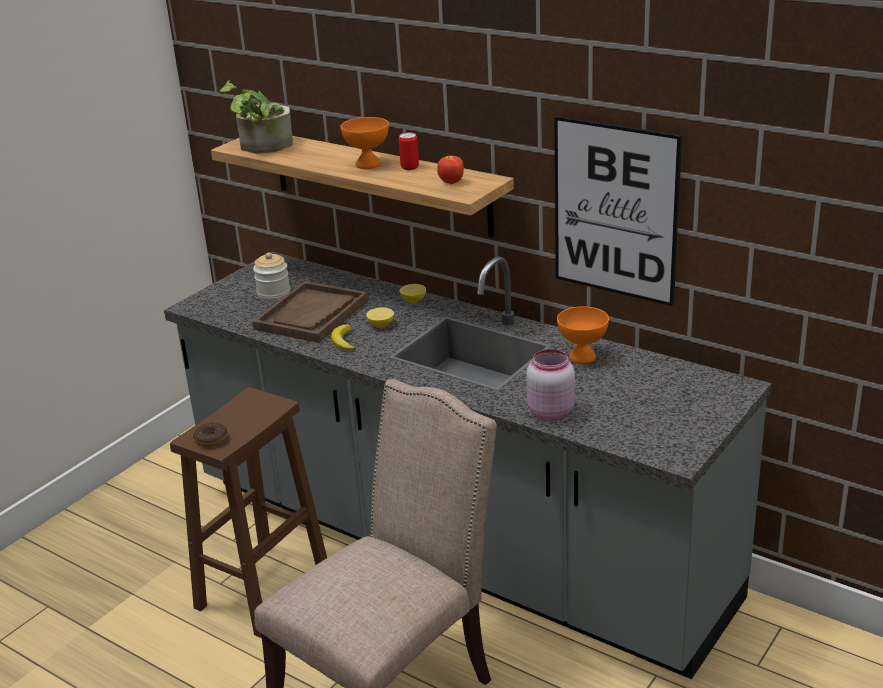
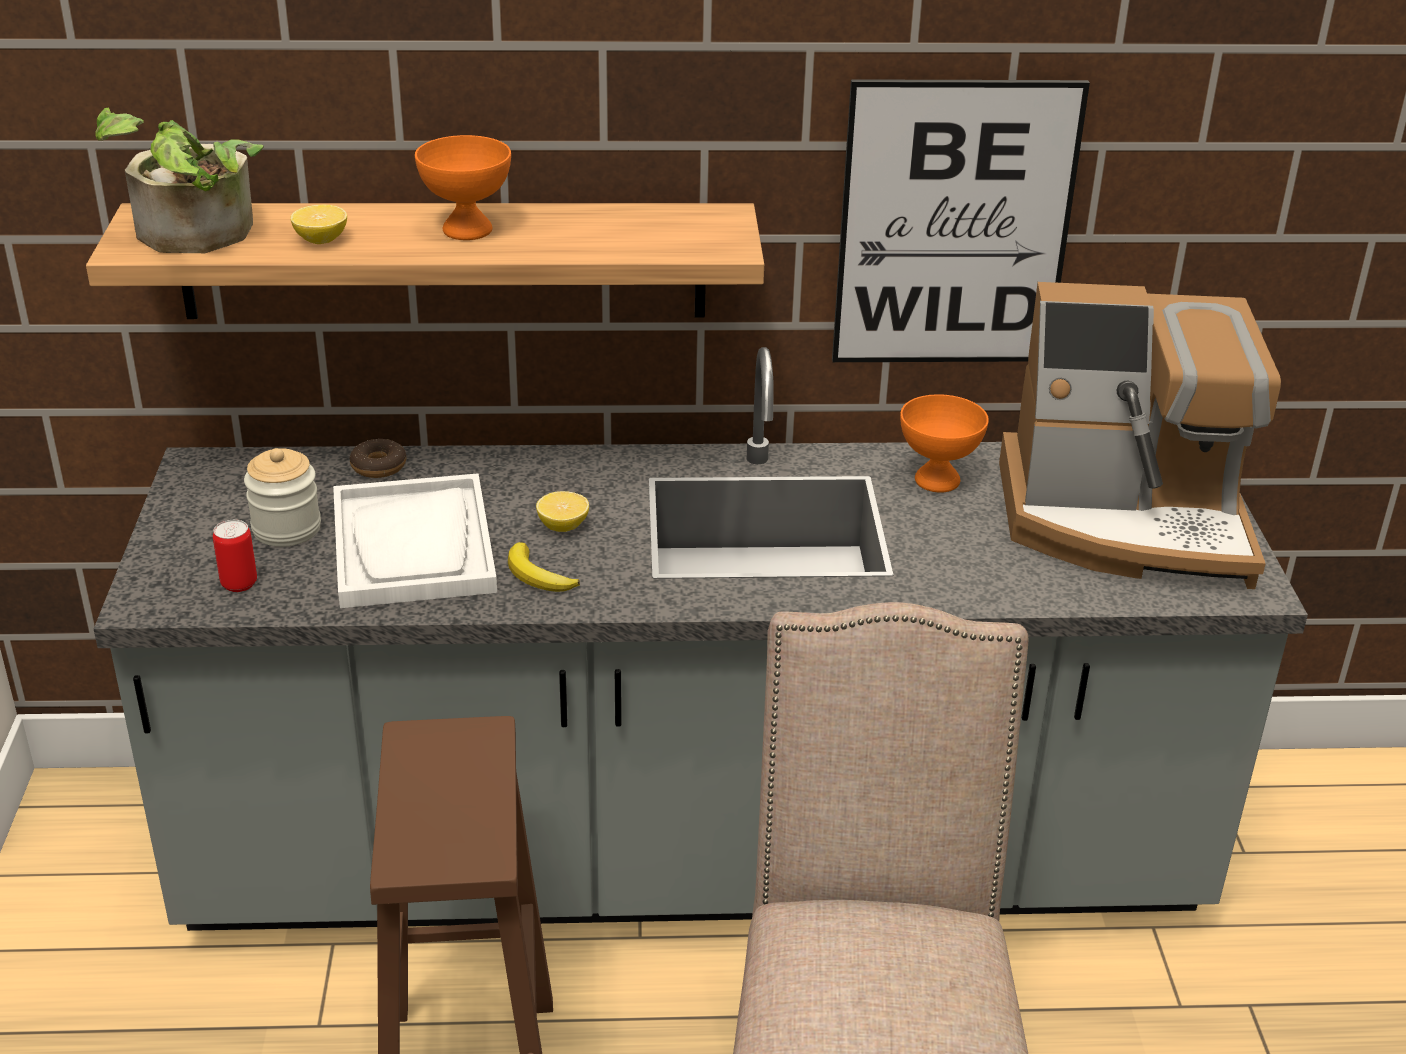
camera: 40 degrees left, 5 degrees up
(211, 439) = (446, 848): donut -> donut (378, 466)
(311, 315) = (413, 546): brown tray -> white tray
(409, 167) = (553, 220): can -> can (239, 583)
(413, 301) = (559, 466): lemon -> lemon (321, 240)
(451, 182) = (671, 233): apple -> none
(549, 412) = (1010, 583): pink jar -> none
(656, 404) = (1125, 521): none -> coffee machine

